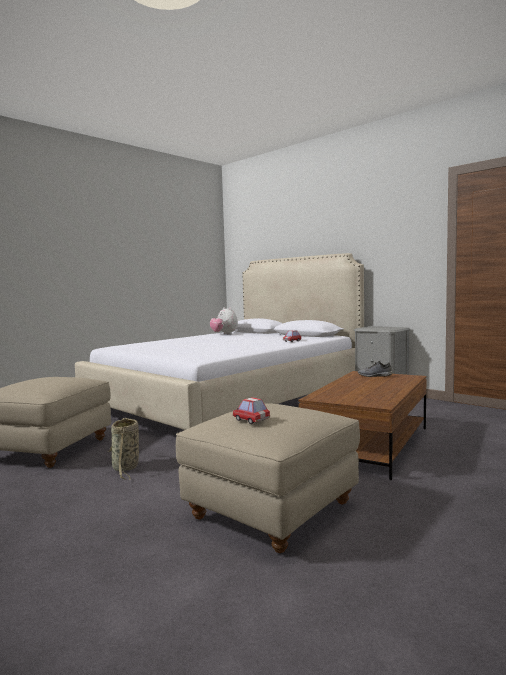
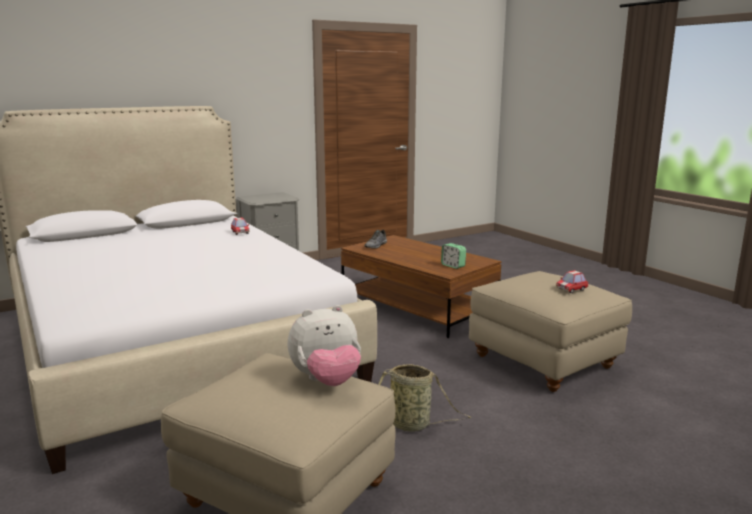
camera: 75 degrees left, 10 degrees up
(224, 334) = (72, 249): plush toy -> plush toy (326, 381)
(343, 397) = (453, 266): none -> alarm clock

